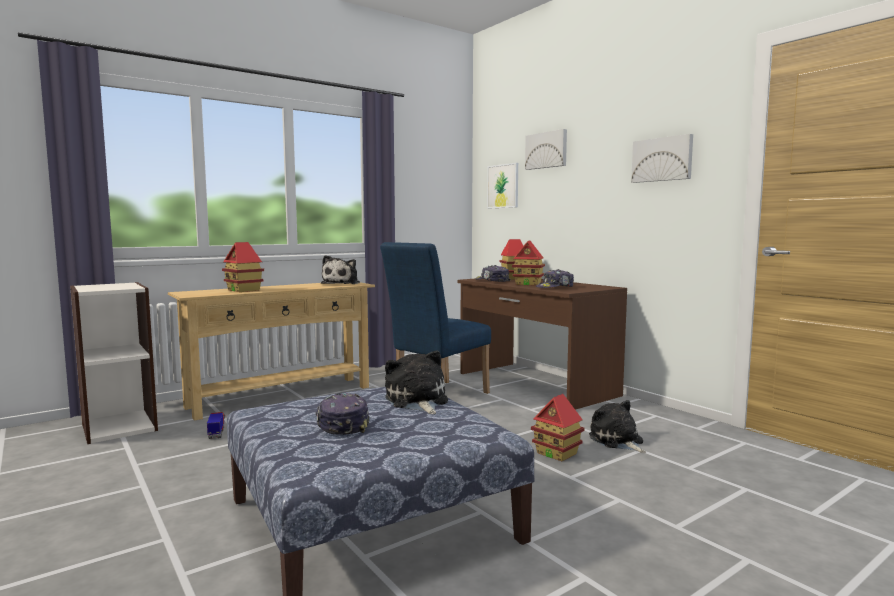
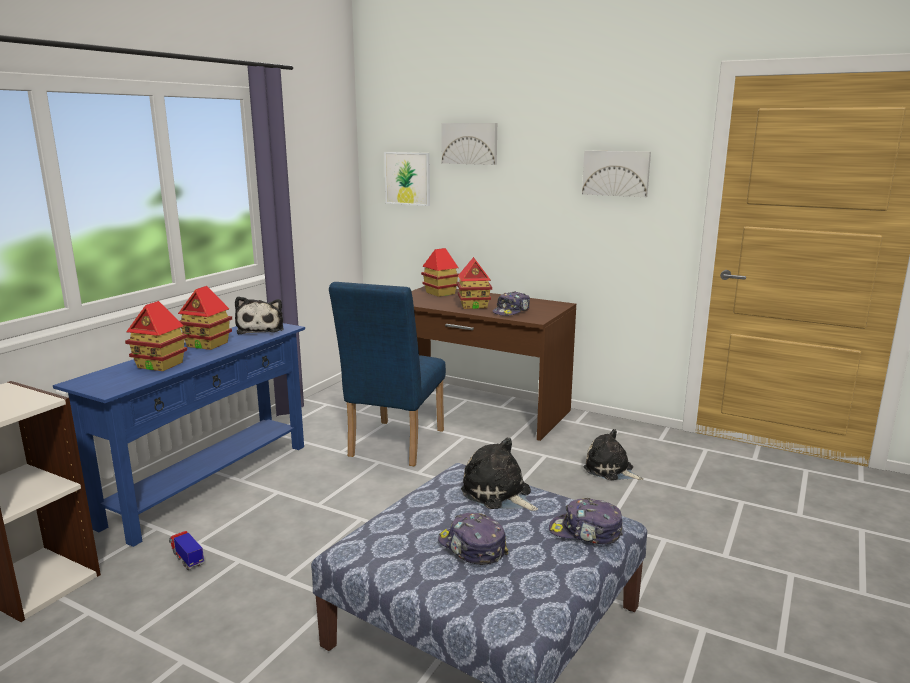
camera: 25 degrees left, 10 degrees up
(281, 396) = (209, 483): beige console table -> blue console table
(492, 281) = (426, 302): cap -> cap (585, 532)
(557, 453) = (574, 498): toy house -> toy house (207, 344)

